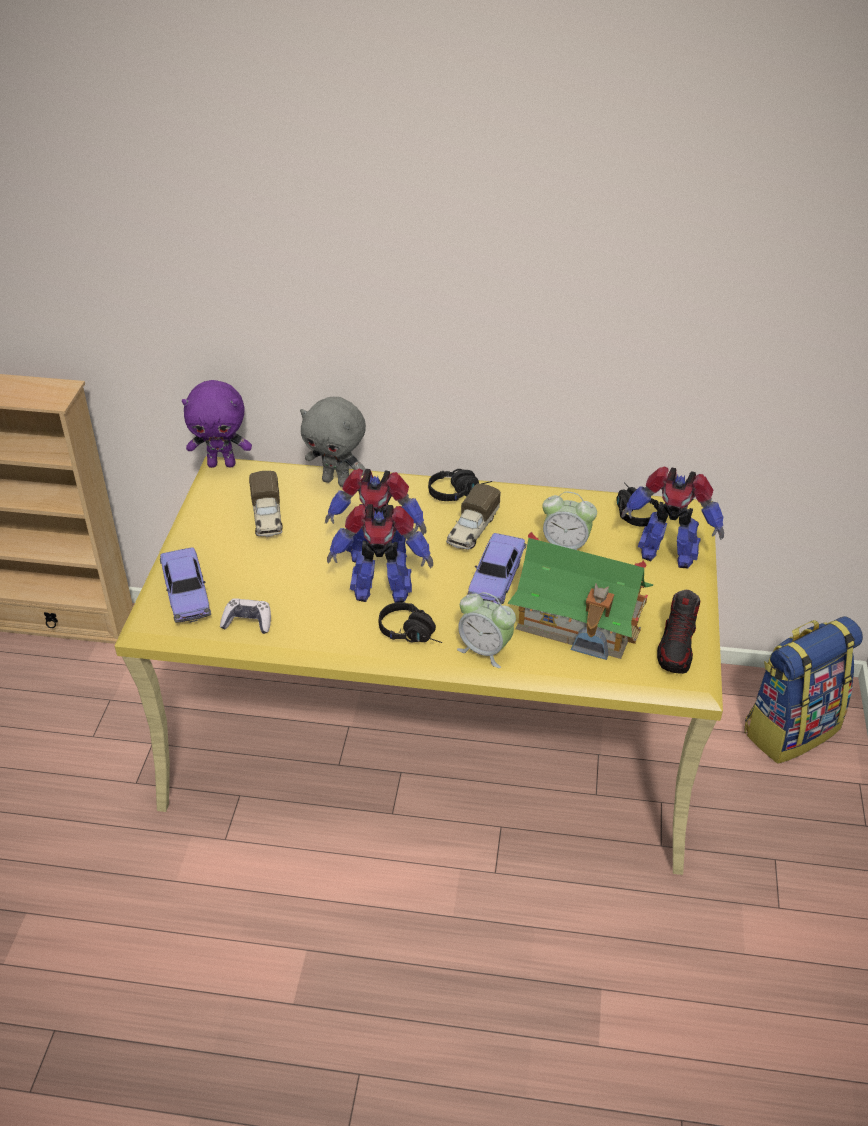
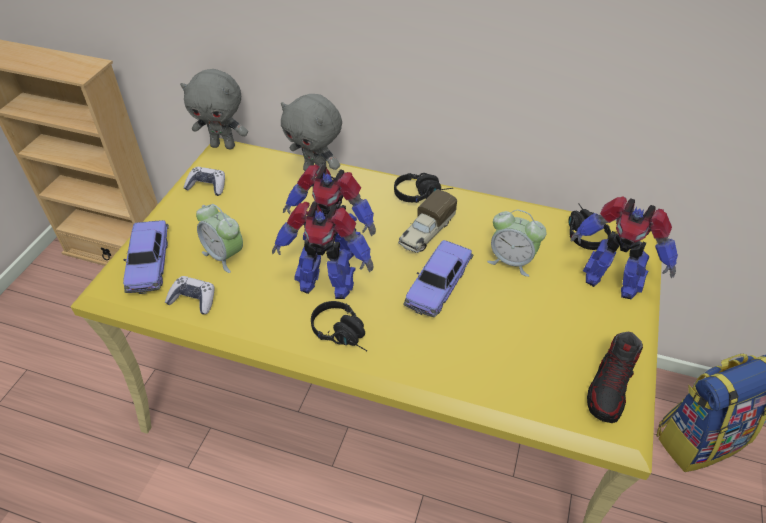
camera: 10 degrees right, 5 degrees up
(219, 509) = (207, 186): none -> game controller
(222, 464) = (224, 145): purple plush toy -> grey plush toy
(267, 517) = (245, 198): toy truck -> none
(485, 650) = (410, 363): alarm clock -> alarm clock (224, 256)
(579, 620) = (511, 343): toy house -> none

